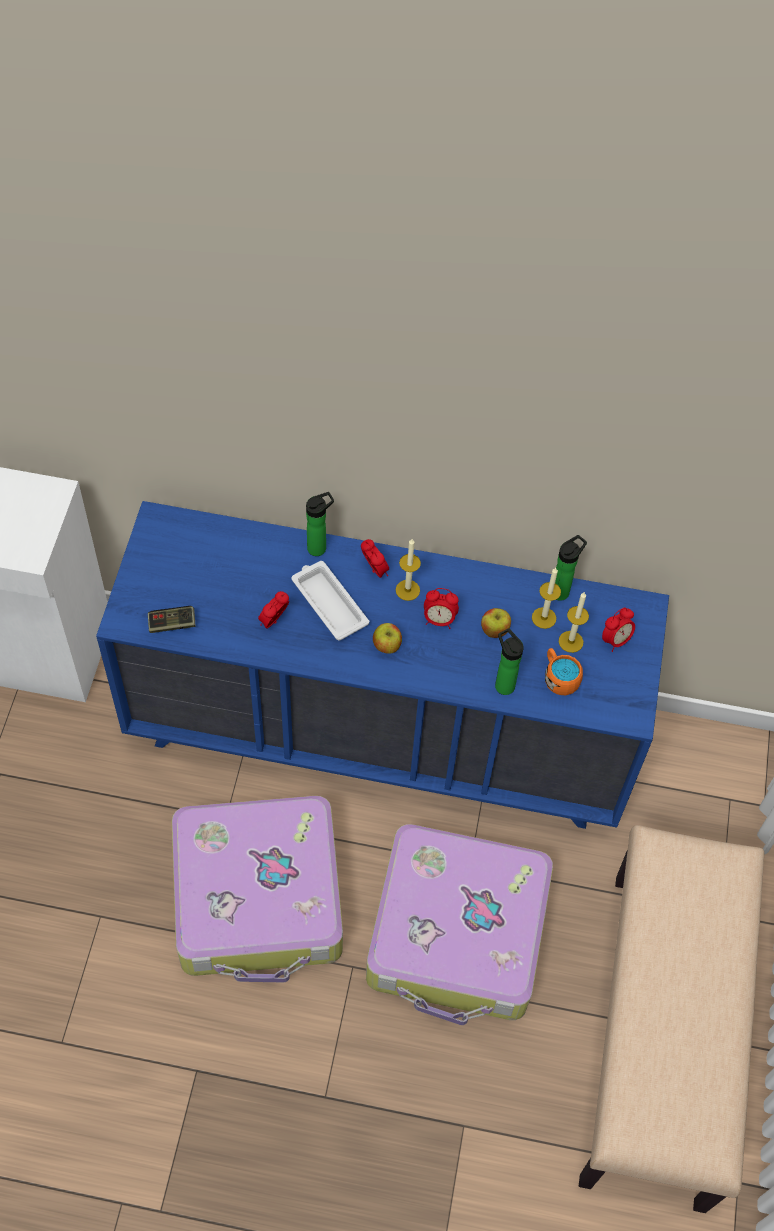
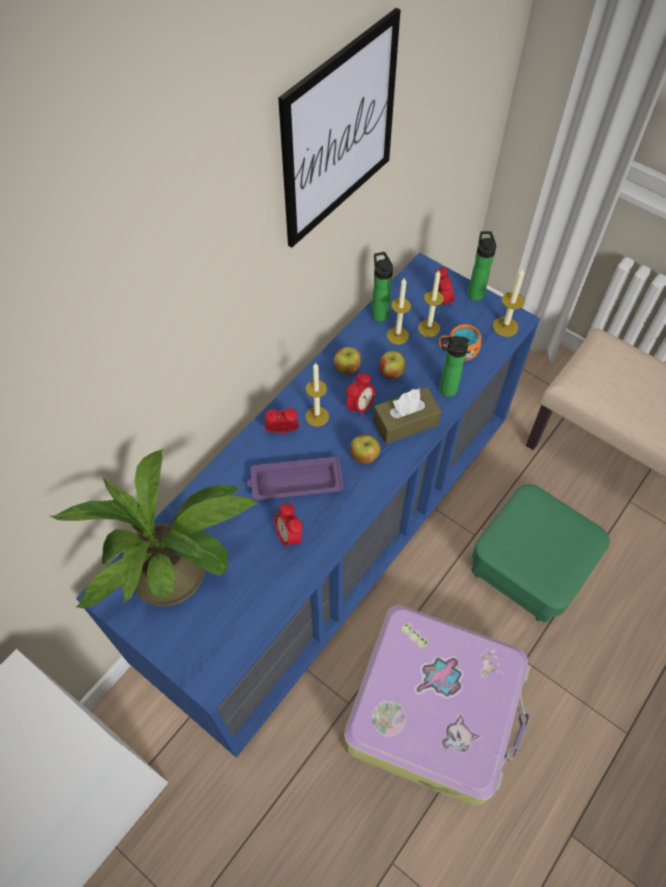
camera: 60 degrees left, 0 degrees up
(172, 624) = (239, 630): game controller -> none
(198, 559) = (179, 574): none -> potted plant
(319, 547) = (231, 464): bottle -> bottle (475, 292)
(328, 602) = (294, 482): white tray -> purple tray
(444, 664) = (405, 422): none -> brown tissue box
(458, 934) = (527, 570): suitcase -> green ottoman
(476, 591) = (347, 368): none -> apple
(559, 405) = (339, 132): none -> picture
(618, 710) = (505, 326): none -> candle

